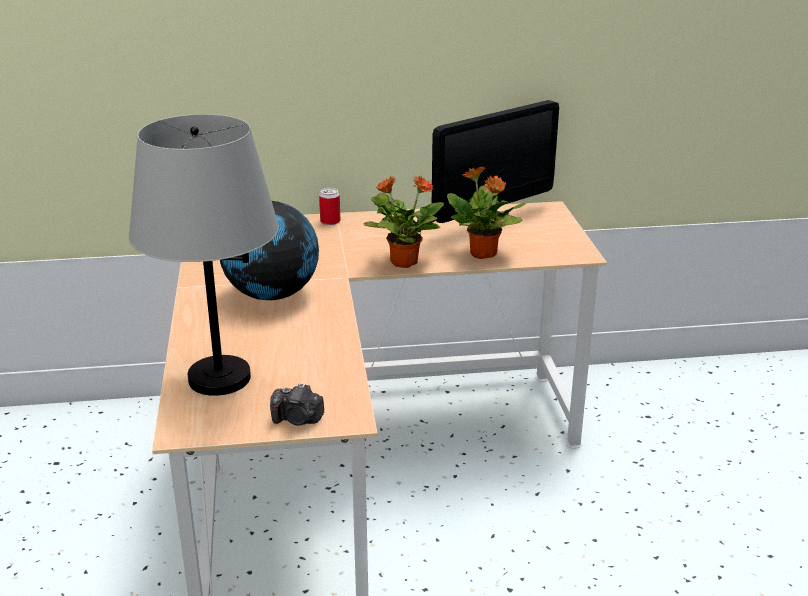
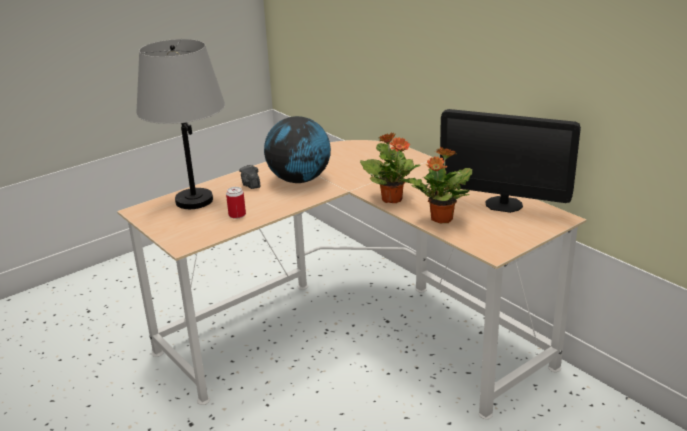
camera: 60 degrees right, 0 degrees up
(298, 419) = (170, 233): camera -> camera (250, 184)
(330, 221) = (419, 161): can -> can (237, 215)

